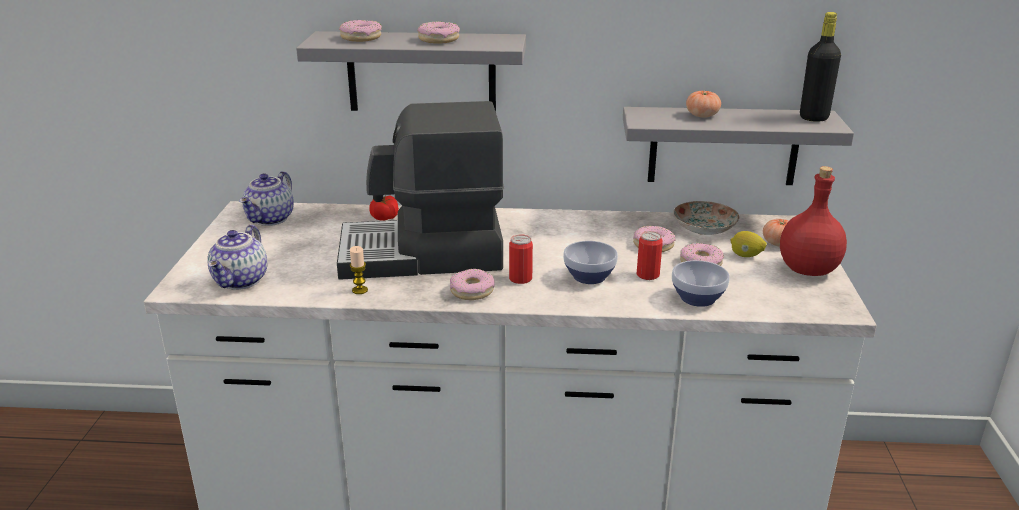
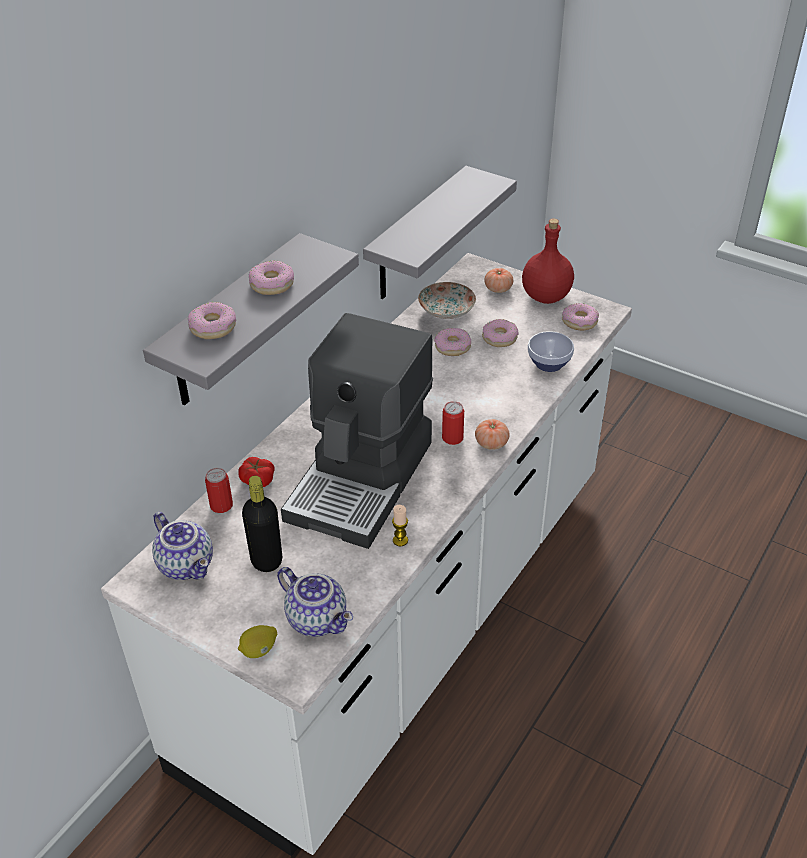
camera: 60 degrees left, 15 degrees up
(471, 291) = (452, 473): donut -> donut (579, 321)
(587, 277) = (477, 401): bowl -> none
(647, 275) = (497, 371): can -> can (221, 505)
(702, 115) = (423, 223): tomato -> tomato (491, 443)
(746, 256) = (505, 312): lemon -> lemon (259, 650)
(814, 117) = (474, 180): black bottle -> black bottle (266, 560)

